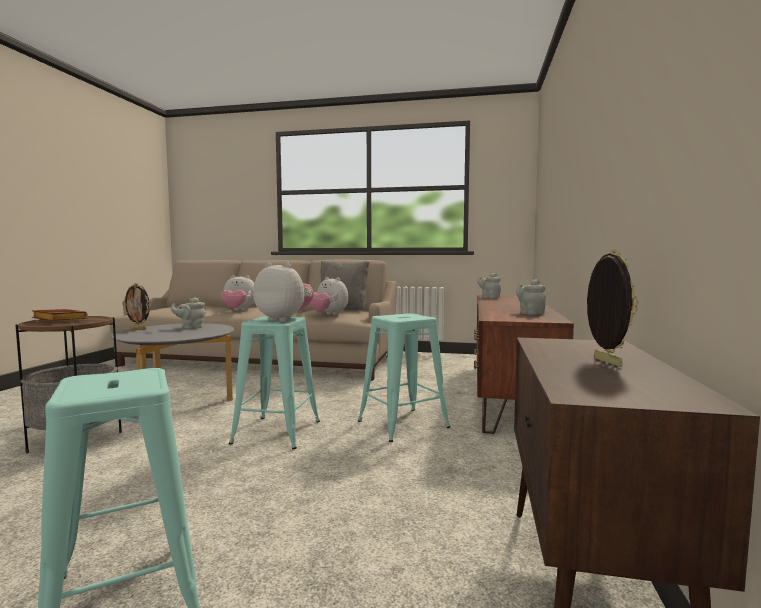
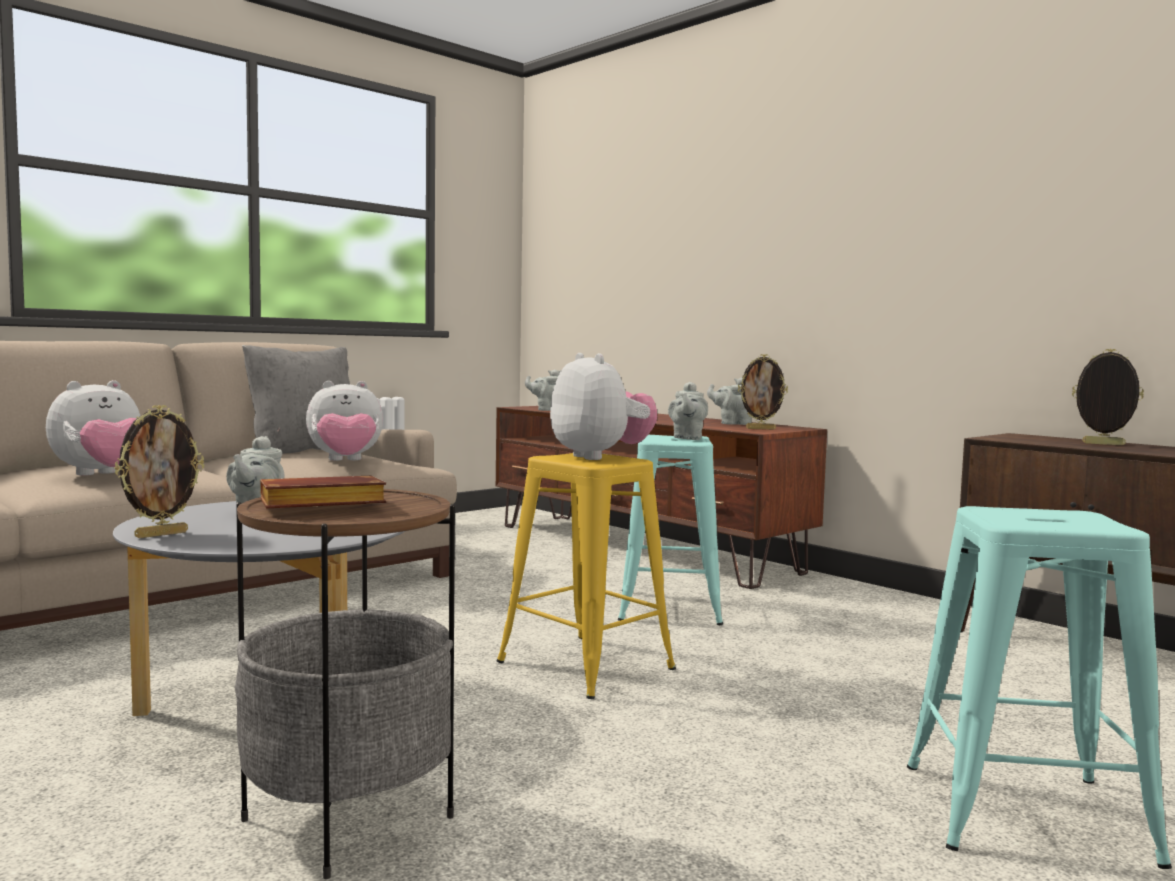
camera: 55 degrees left, 0 degrees up
(277, 432) = (585, 665): turquoise stool -> yellow stool
(284, 319) = (600, 457): plush toy -> plush toy turned 90 degrees clockwise
(409, 317) = (687, 438): none -> grey teapot
(514, 318) = (761, 429): none -> picture frame

